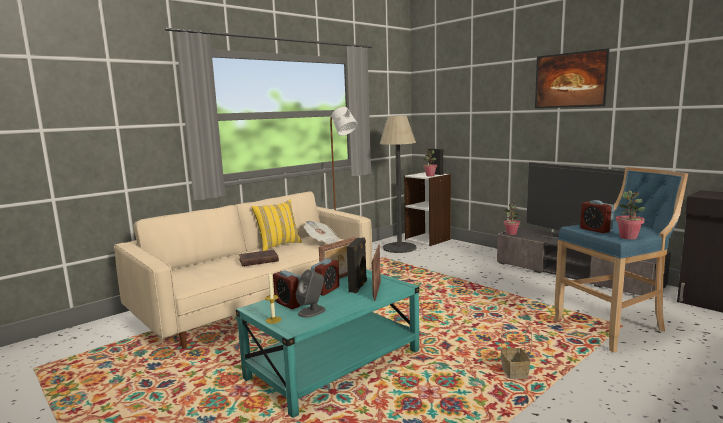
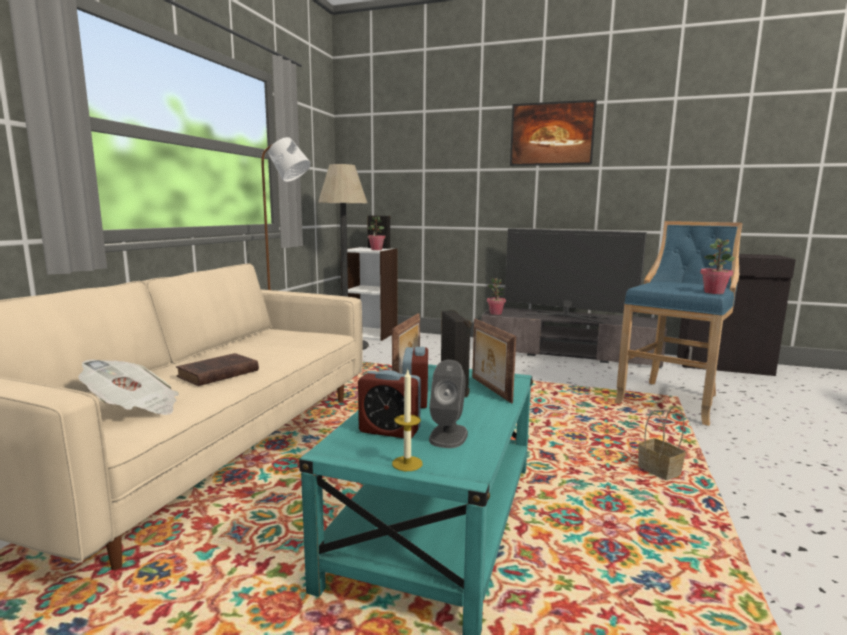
camera: 30 degrees left, 0 degrees up
(278, 245) = (220, 349): yellow pillow -> none
(322, 242) = (292, 338): newspaper -> newspaper (135, 408)
(595, 230) = (668, 289): alarm clock -> none

